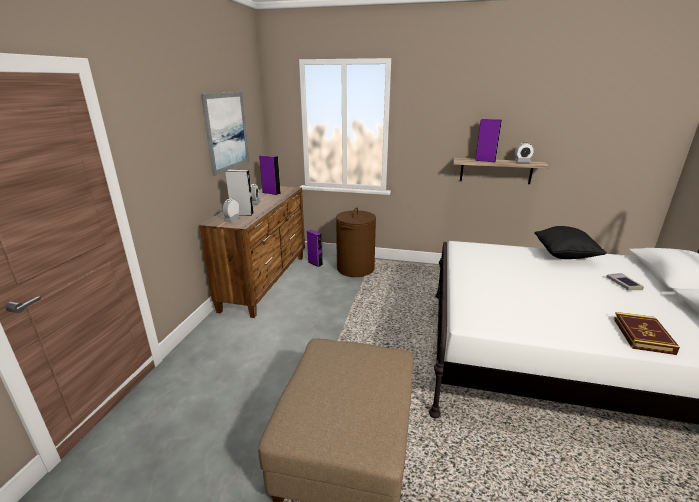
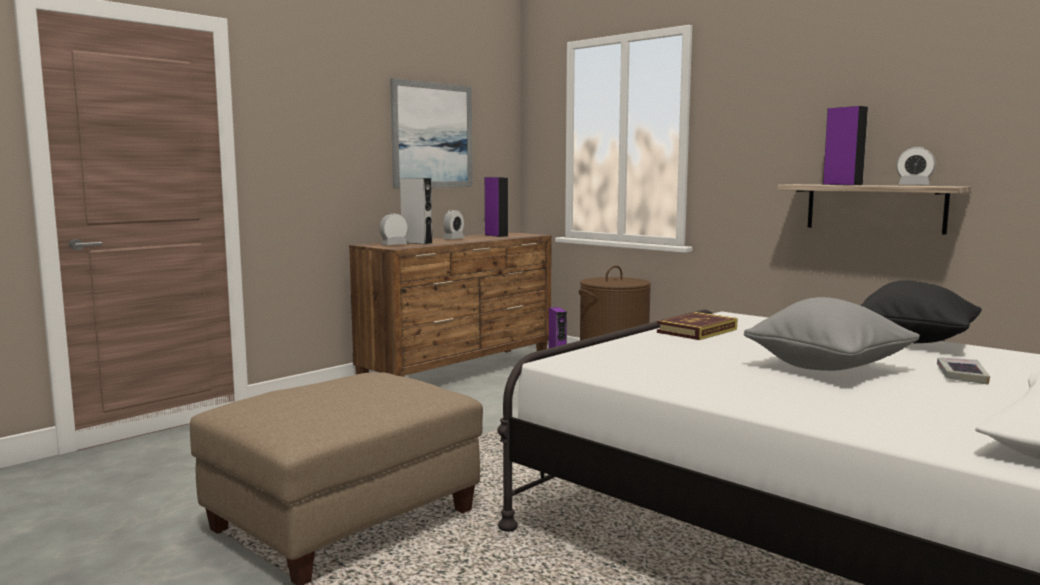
camera: 30 degrees right, 15 degrees down
(577, 293) = (828, 369): none -> grey pillow
(642, 335) = (842, 410): book -> book (697, 331)

